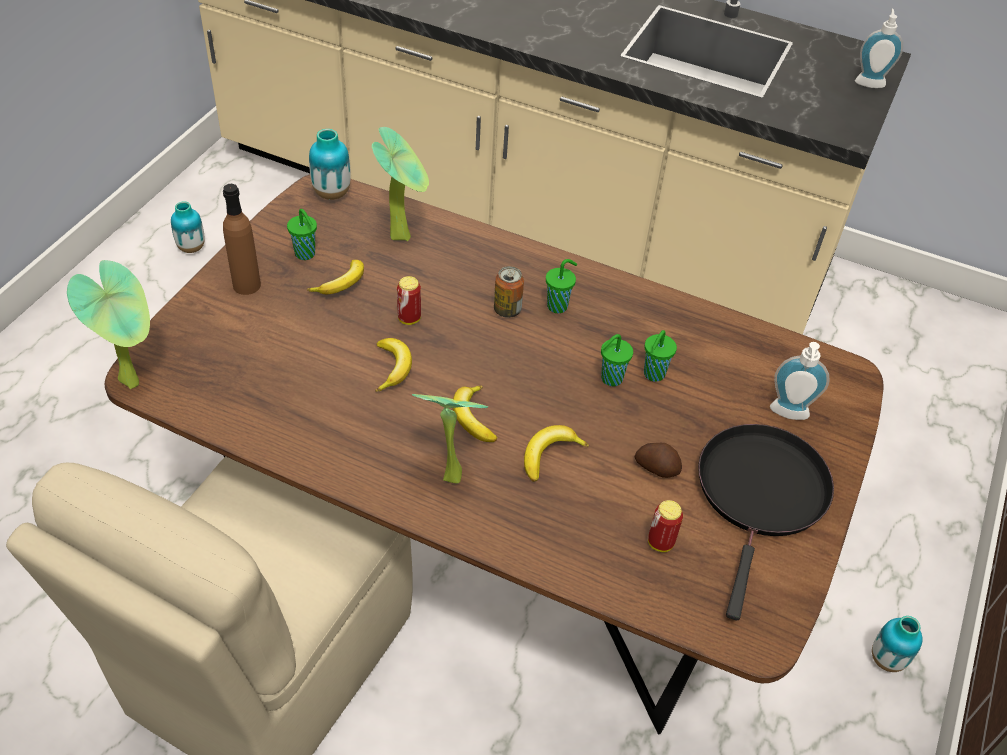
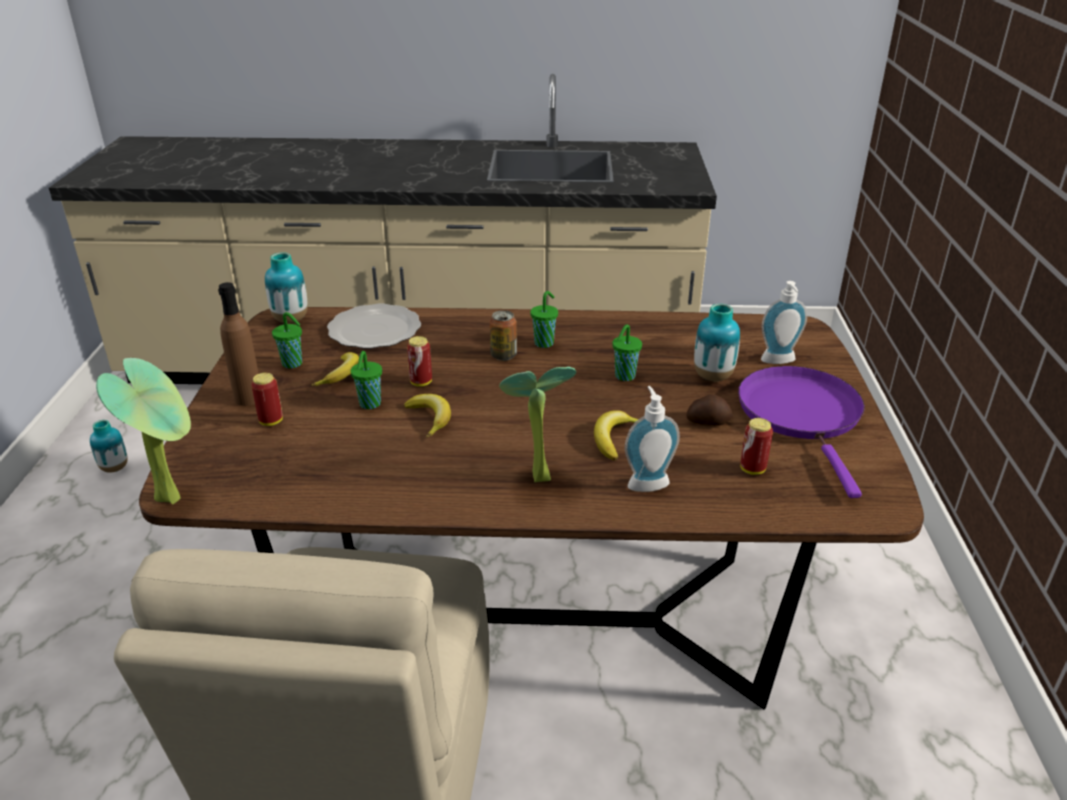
camera: 20 degrees left, 15 degrees down
(252, 321) = (271, 421): none -> can
(403, 235) = (376, 330): potted plant -> plate
(472, 418) = (528, 433): banana -> none
(653, 375) = (656, 365): green cup -> green cup (369, 404)
(761, 495) = (802, 415): black frying pan -> purple frying pan
(869, 81) = (681, 160): soap dispenser -> soap dispenser (646, 482)
(886, 660) = (897, 584): vase -> vase (713, 376)

